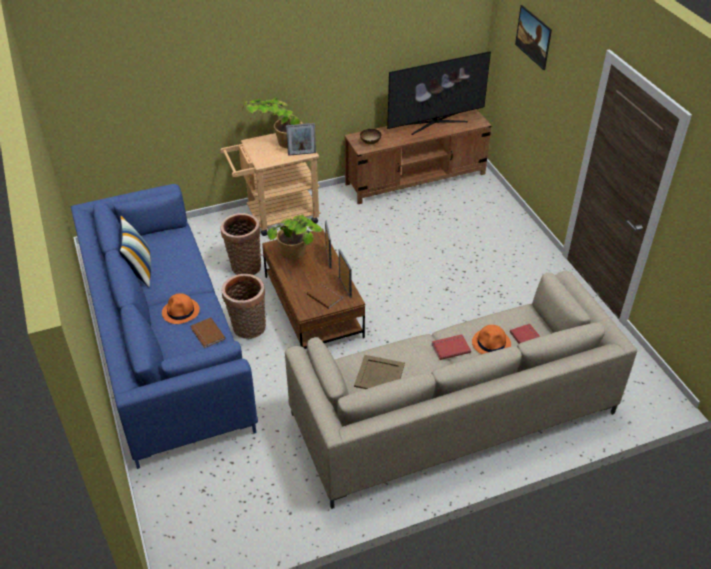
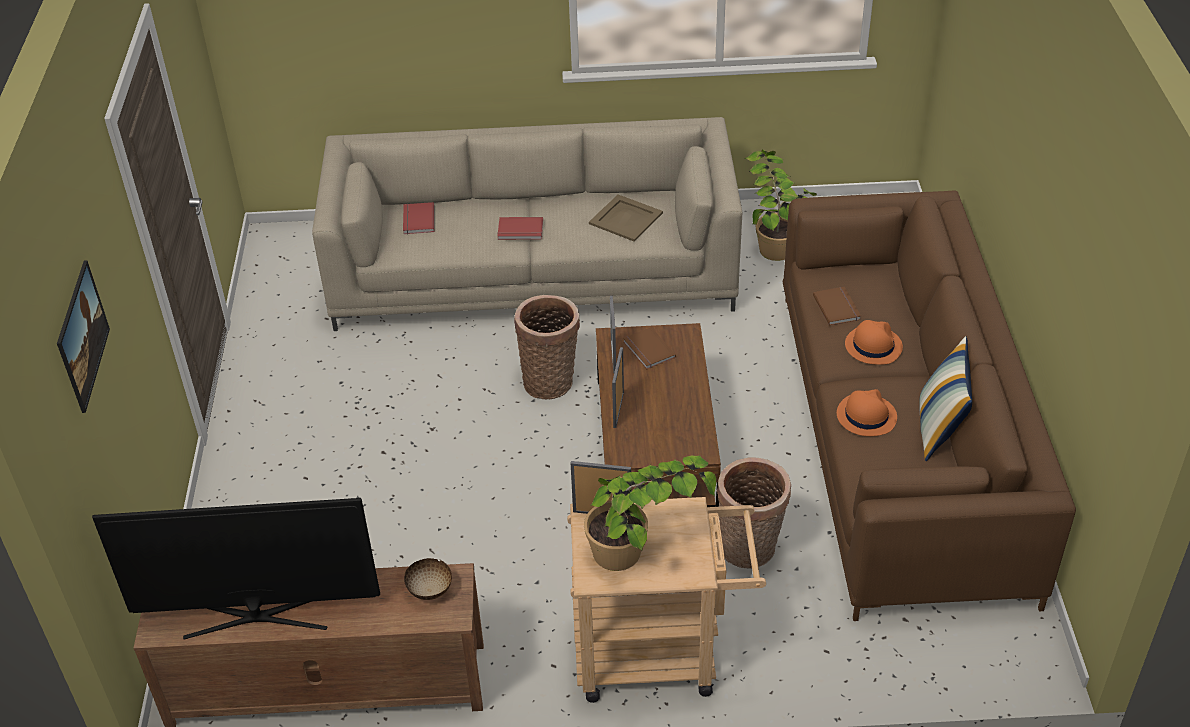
camera: 160 degrees left, 0 degrees up
(165, 343) = (899, 439): blue sofa -> brown sofa
(248, 329) = (768, 433): basket -> basket (550, 380)
(297, 259) = (670, 418): potted plant -> potted plant (773, 239)
(491, 343) = (466, 224): orange hat -> orange hat (866, 416)

